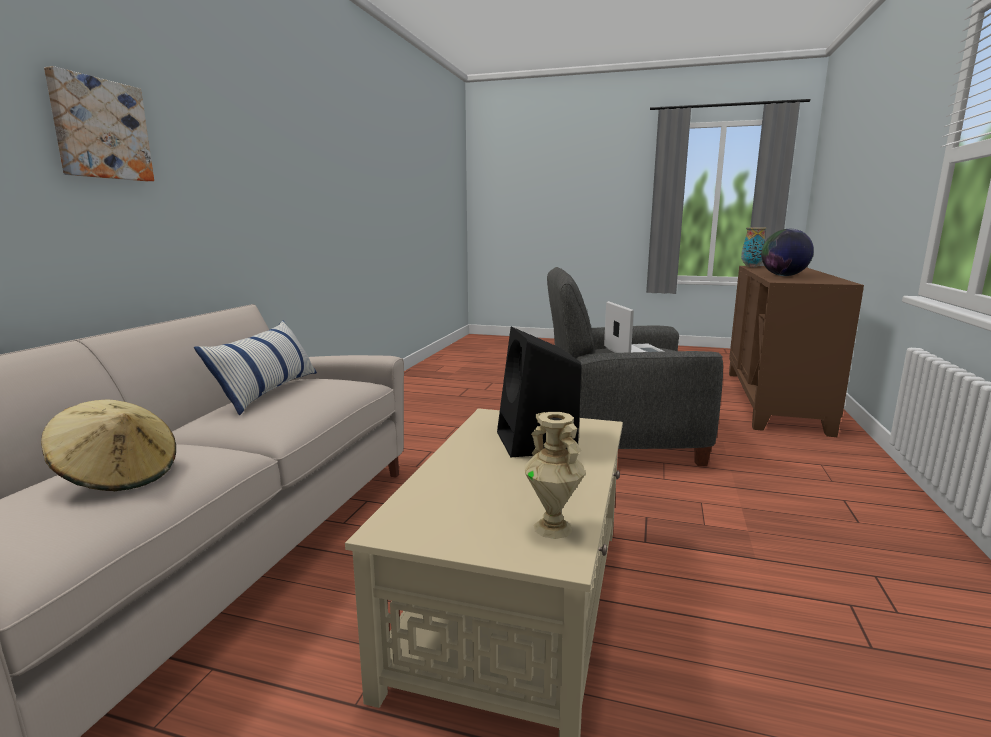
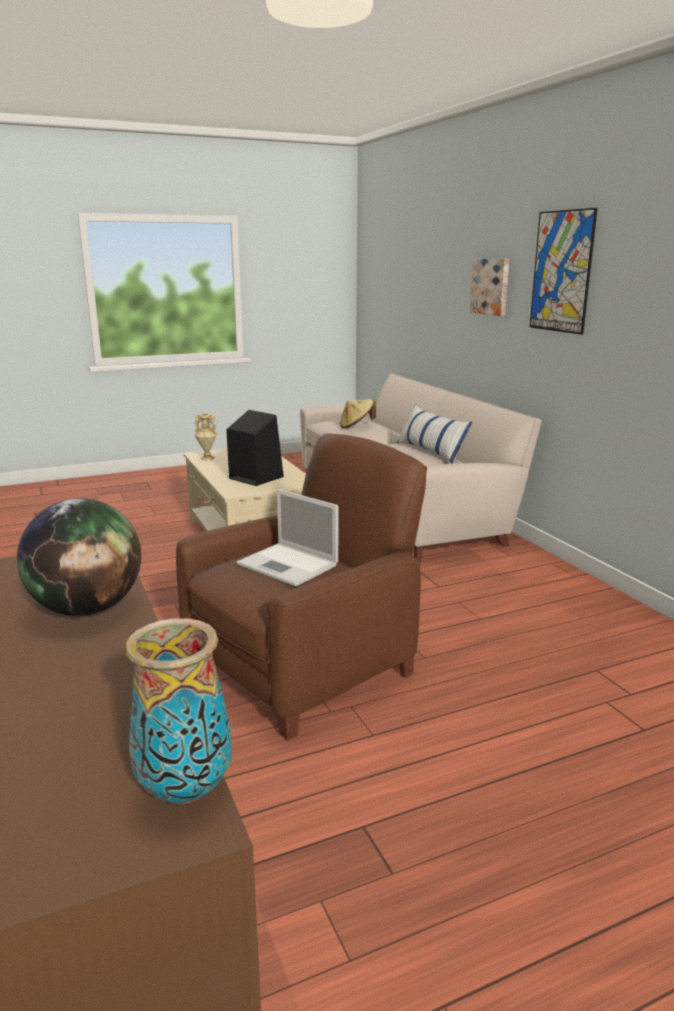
camera: 140 degrees right, 5 degrees up
(225, 127) = (561, 272): none -> picture
(620, 440) = (303, 667): grey armchair -> brown armchair

